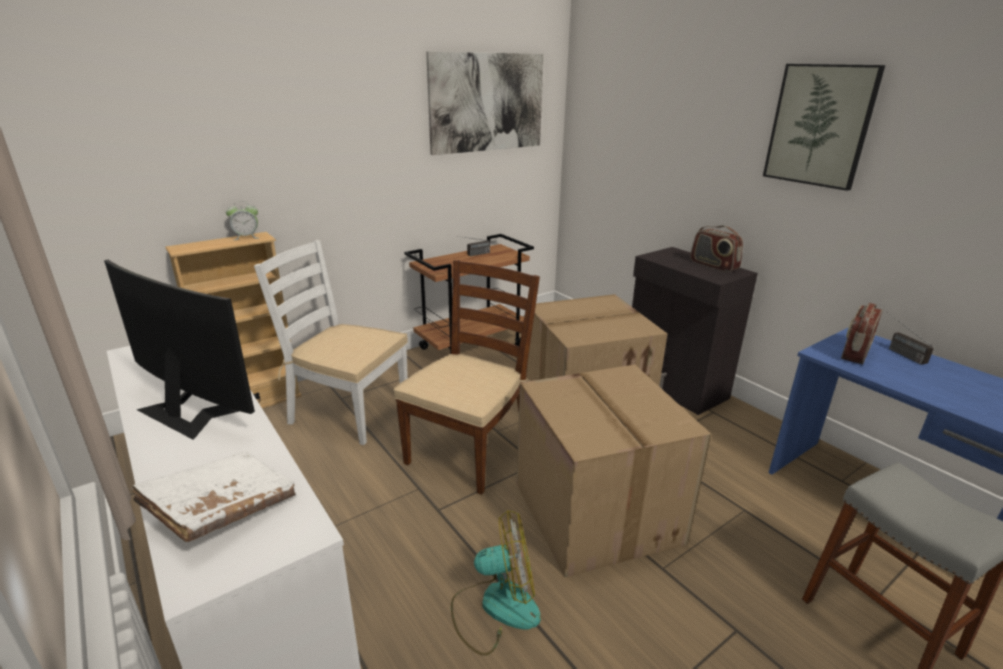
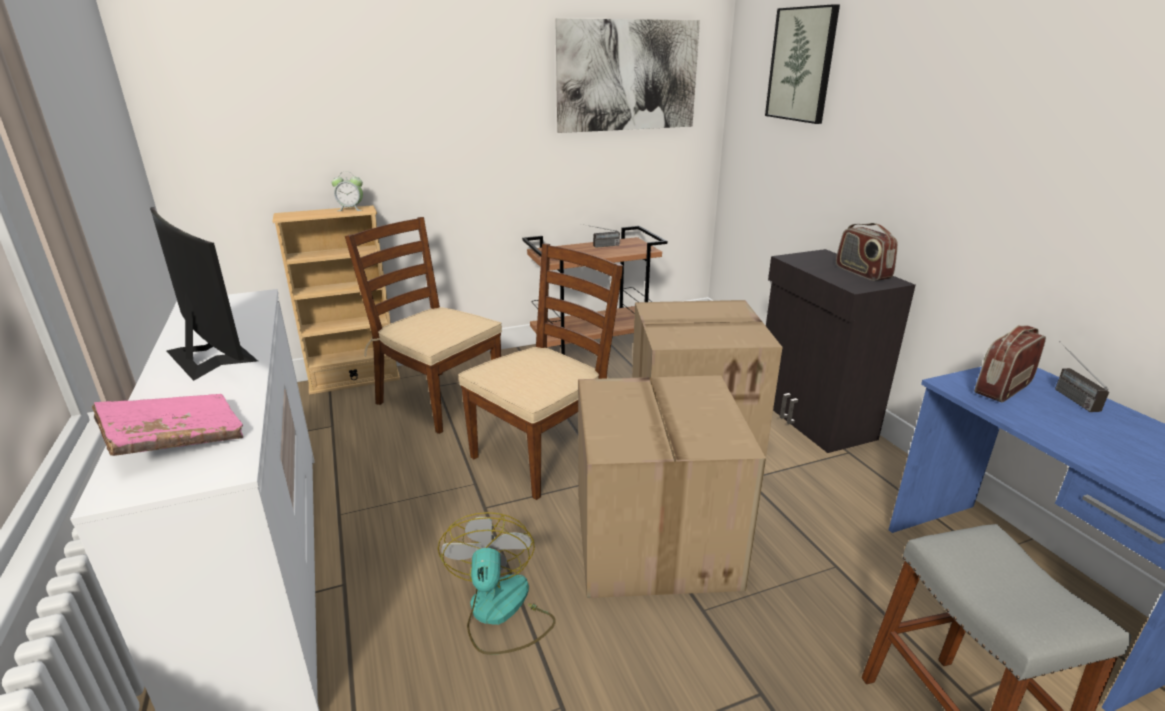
camera: 15 degrees right, 0 degrees up
(222, 509) = (176, 440): white book -> pink book
(348, 412) = (438, 400): white chair -> brown chair
(495, 607) = (500, 613): fan -> fan turned 105 degrees counterclockwise
(820, 125) = (996, 98): picture -> picture (802, 65)

